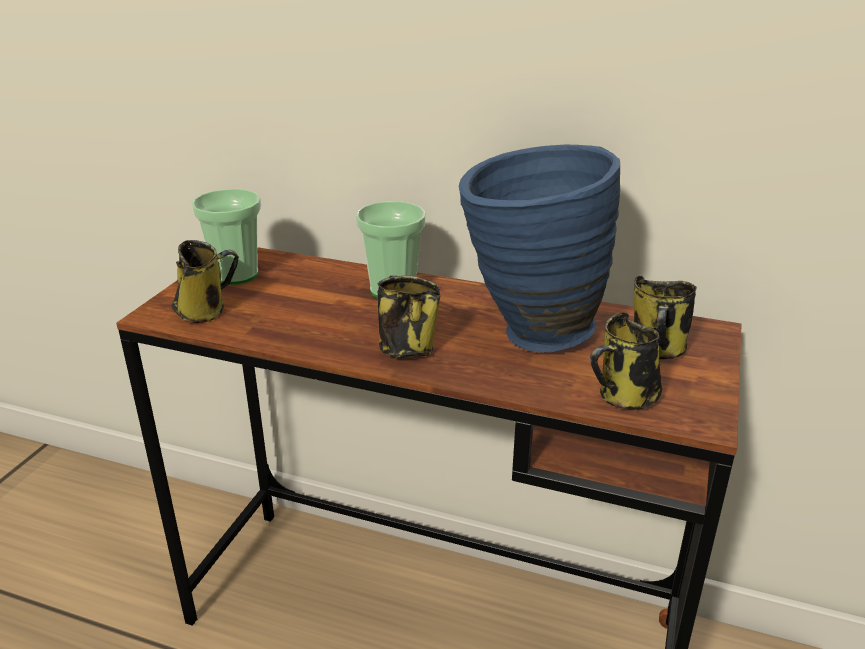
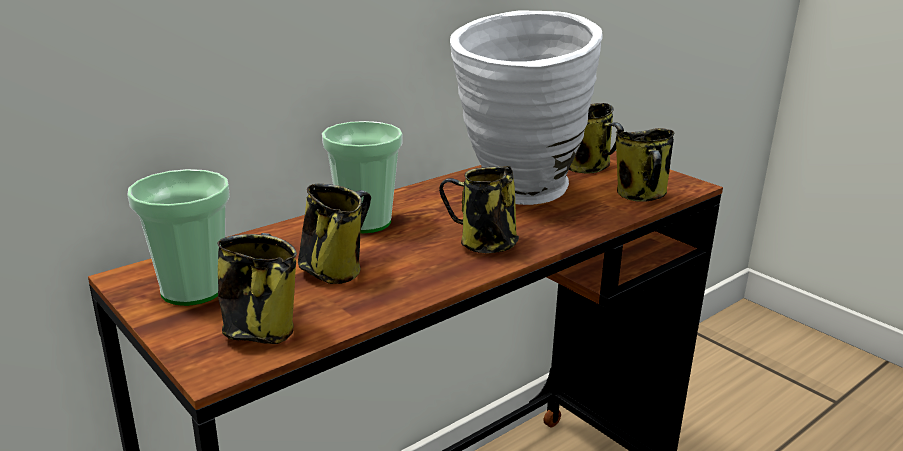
camera: 60 degrees left, 5 degrees down
(304, 306) = (335, 270): none -> mug
(527, 334) = (517, 196): blue vase -> white vase

